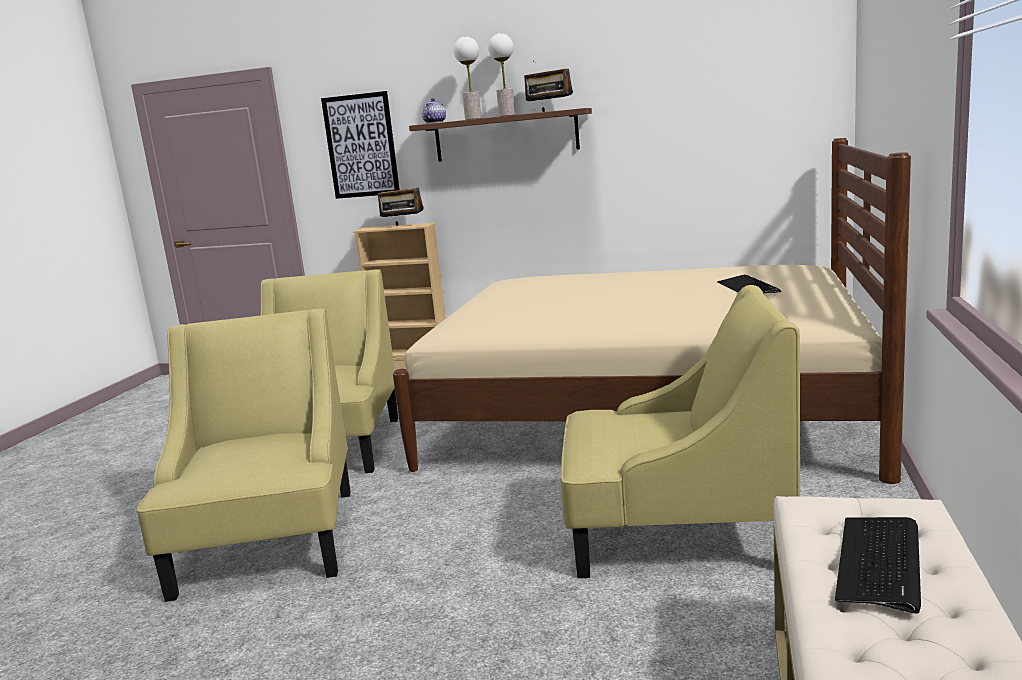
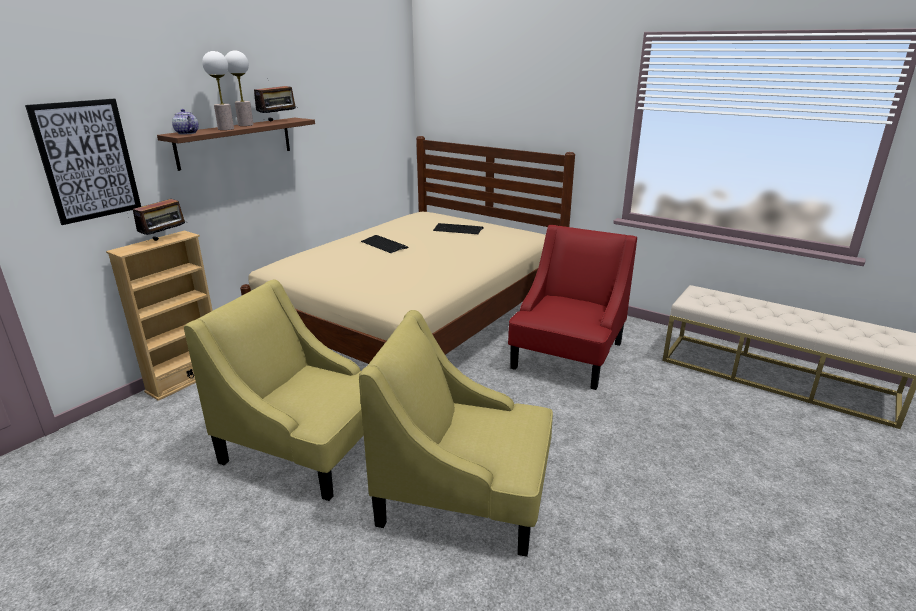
camera: 70 degrees left, 10 degrees up
(674, 531) = (567, 355): yellow armchair -> red armchair
(880, 562) = (737, 304): keyboard -> keyboard (384, 245)

